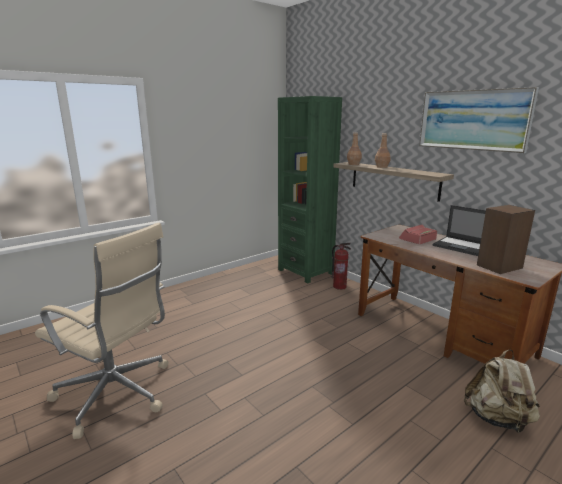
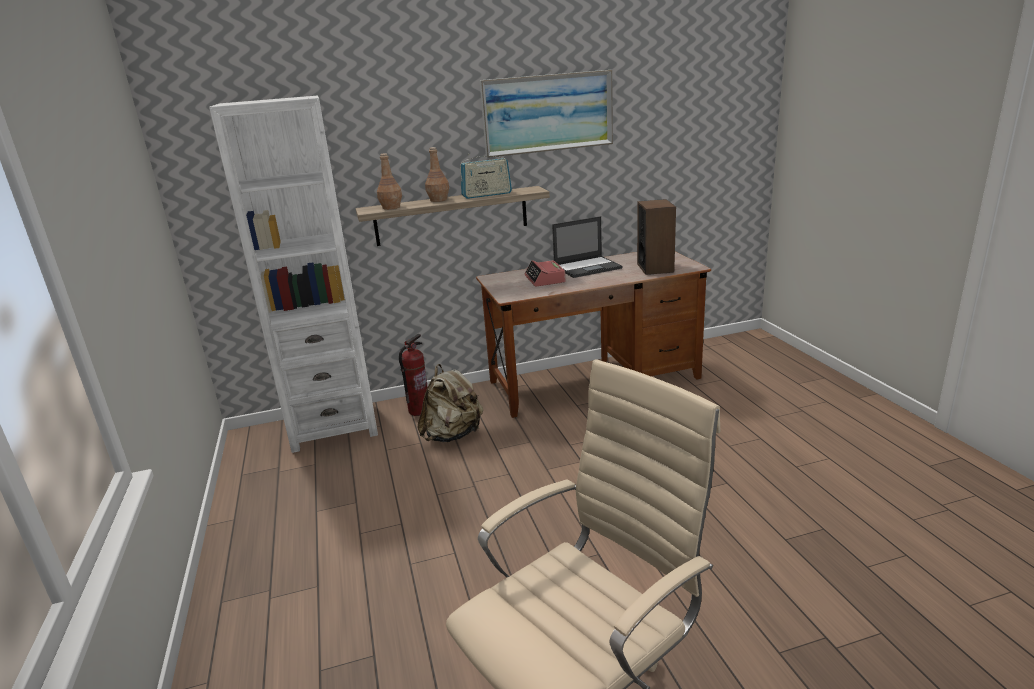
camera: 65 degrees left, 5 degrees up
(305, 271) = (334, 427): green bookcase -> white bookcase
(407, 170) = (487, 195): none -> radio
(497, 419) = (738, 400): beige backpack -> beige backpack (453, 435)

